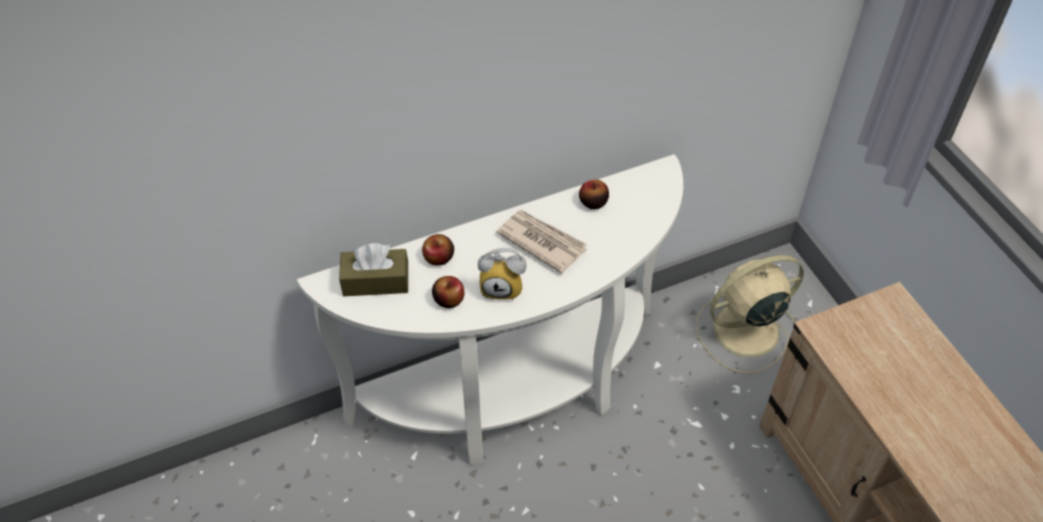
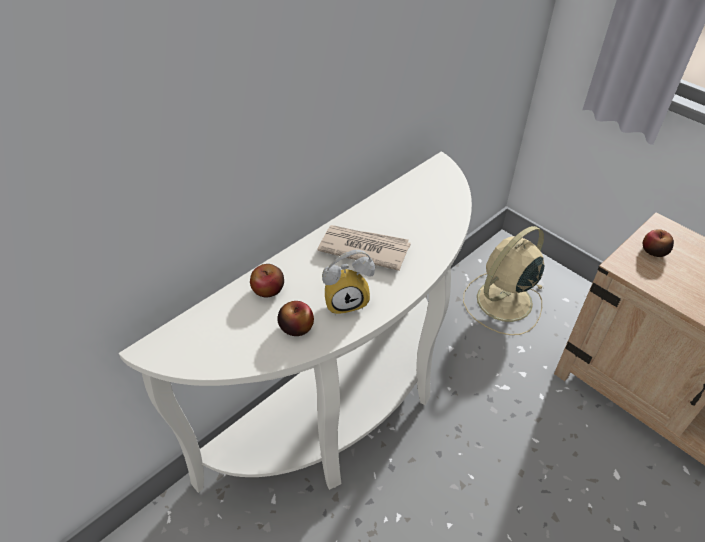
camera: 20 degrees left, 5 degrees down
(376, 281) = (210, 330): brown tissue box -> none
(593, 202) = (393, 204): apple -> apple (653, 251)

